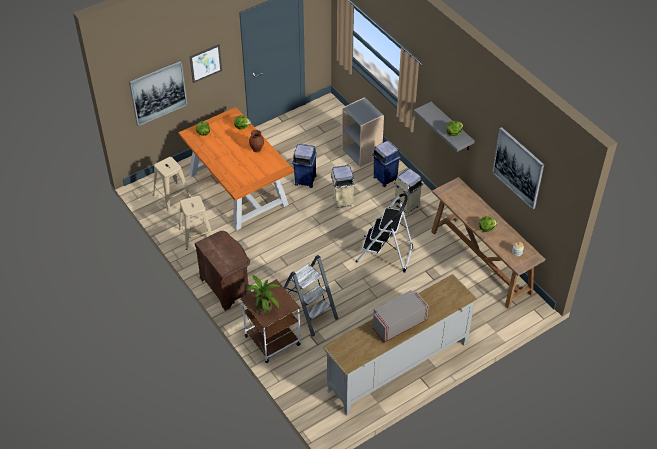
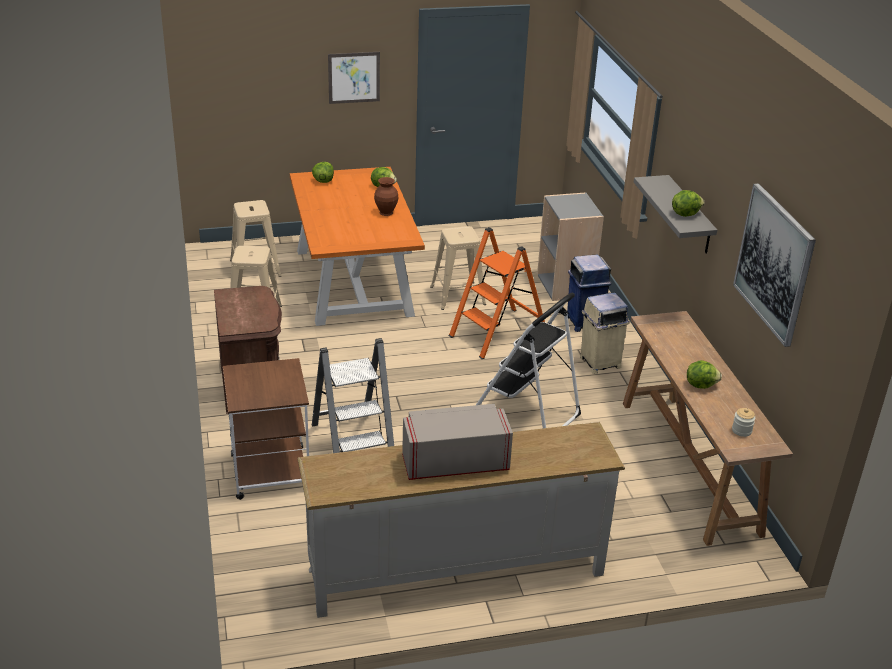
camera: 20 degrees right, 15 degrees down
(158, 92) = (270, 99): picture -> none
(263, 306) = (250, 384): potted plant -> none
(305, 180) = (458, 295): blue trash can -> beige stool
(342, 201) = (499, 332): beige trash can -> orange step ladder

